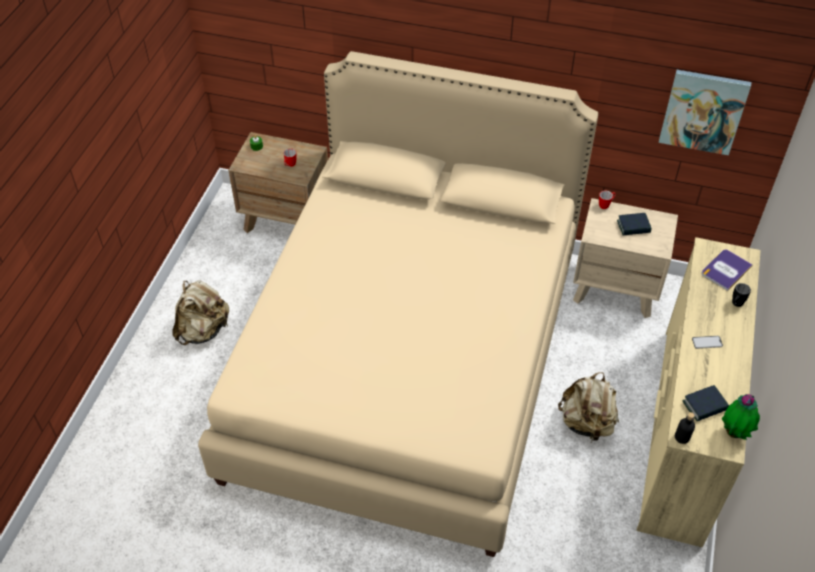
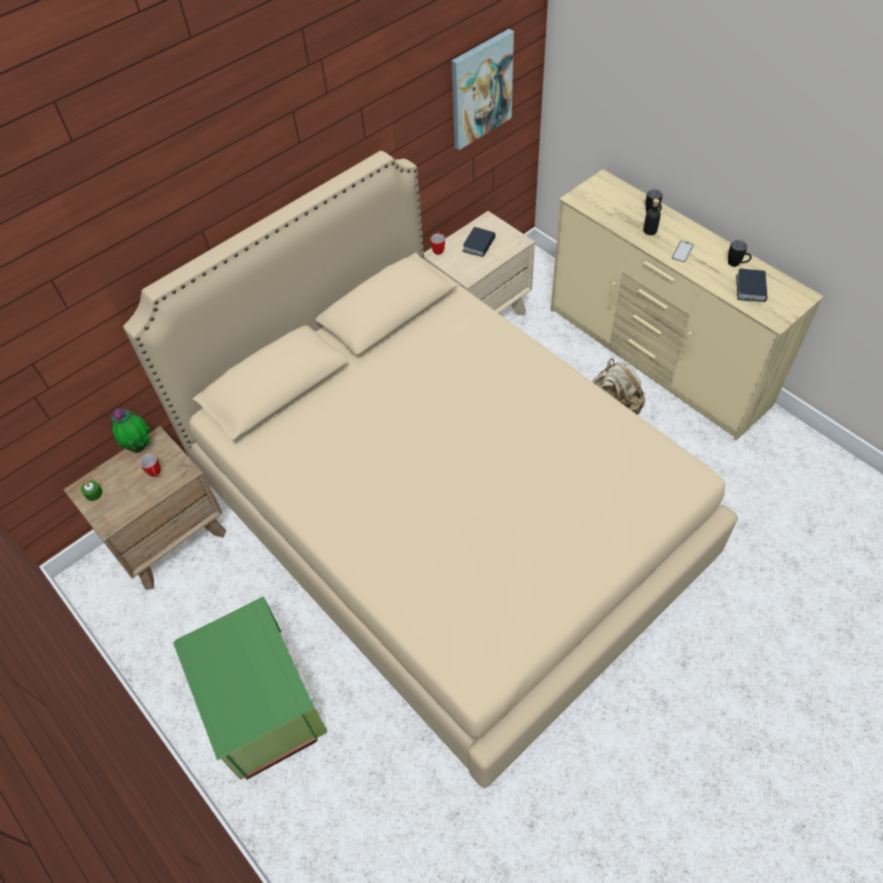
camera: 55 degrees left, 5 degrees up
(203, 330) = (259, 703): beige backpack -> green storage box
(682, 437) = (776, 320): black bottle -> black bottle (650, 230)
(726, 270) = (610, 199): book -> none
(726, 386) = (736, 264): none -> black mug
(734, 433) = (789, 285): potted plant -> potted plant (140, 446)

